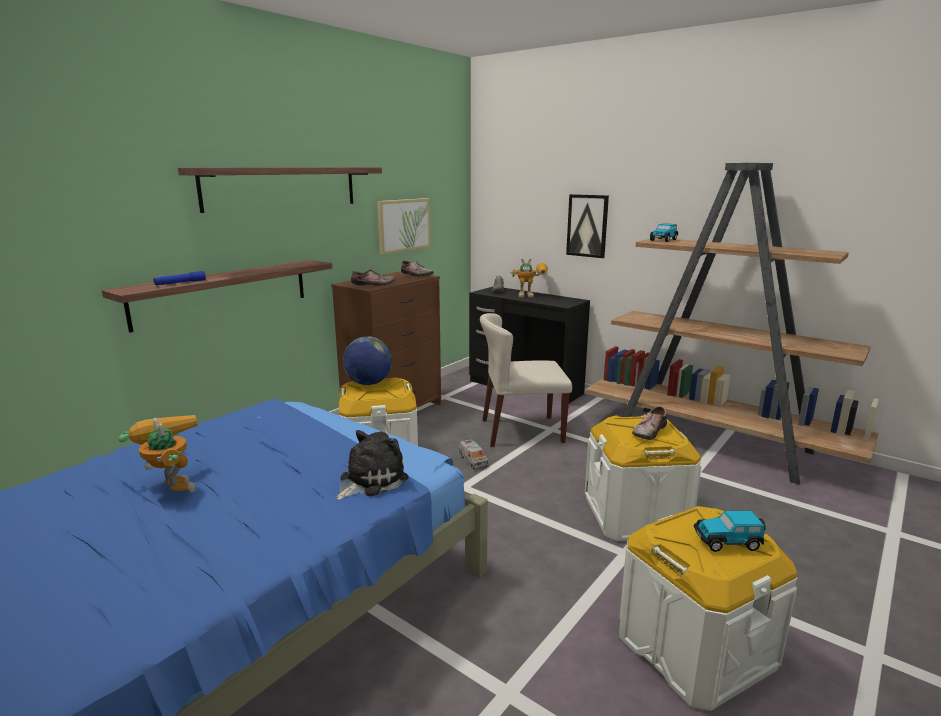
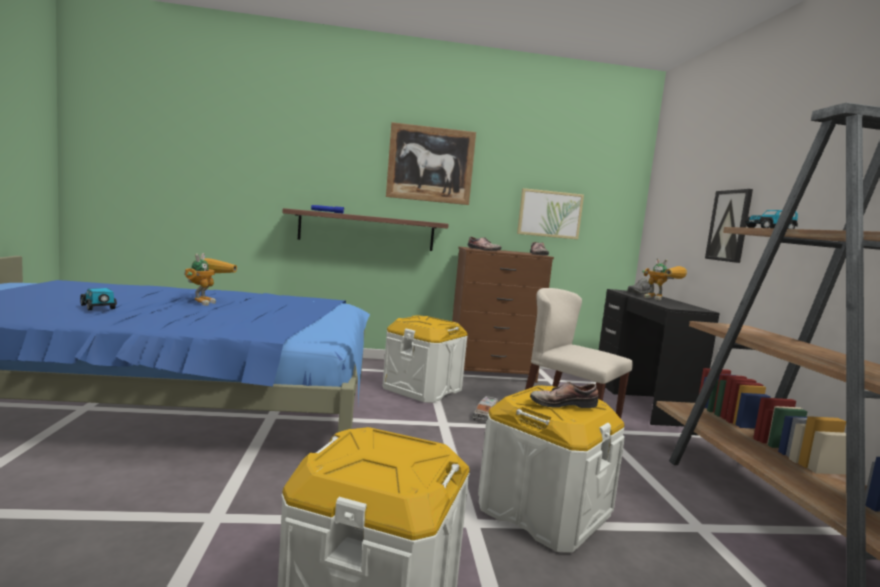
camera: 45 degrees right, 10 degrees down
(283, 187) = (430, 164): shelf -> picture
(368, 383) = (430, 319): globe -> none
(370, 480) = (270, 328): plush toy -> none
(728, 541) = (392, 465): toy car -> toy car (98, 307)

